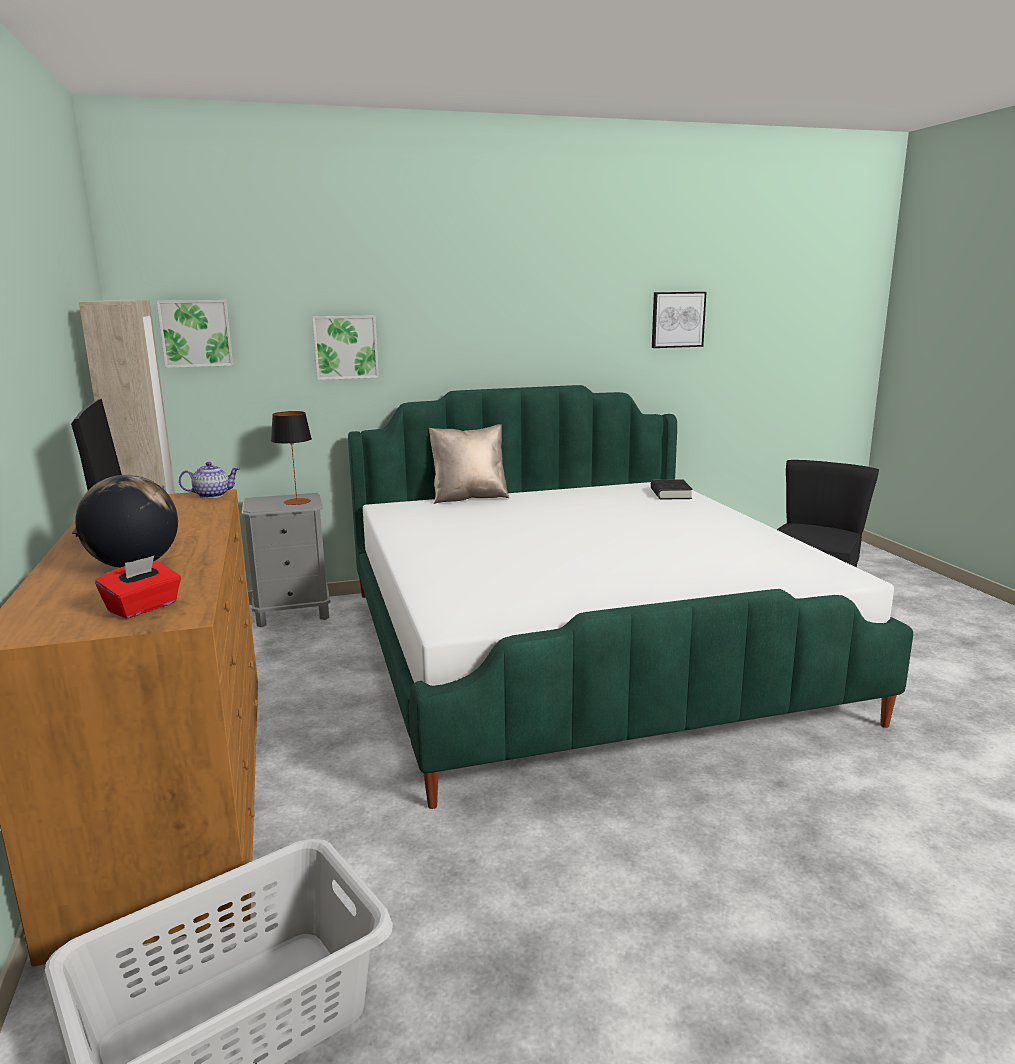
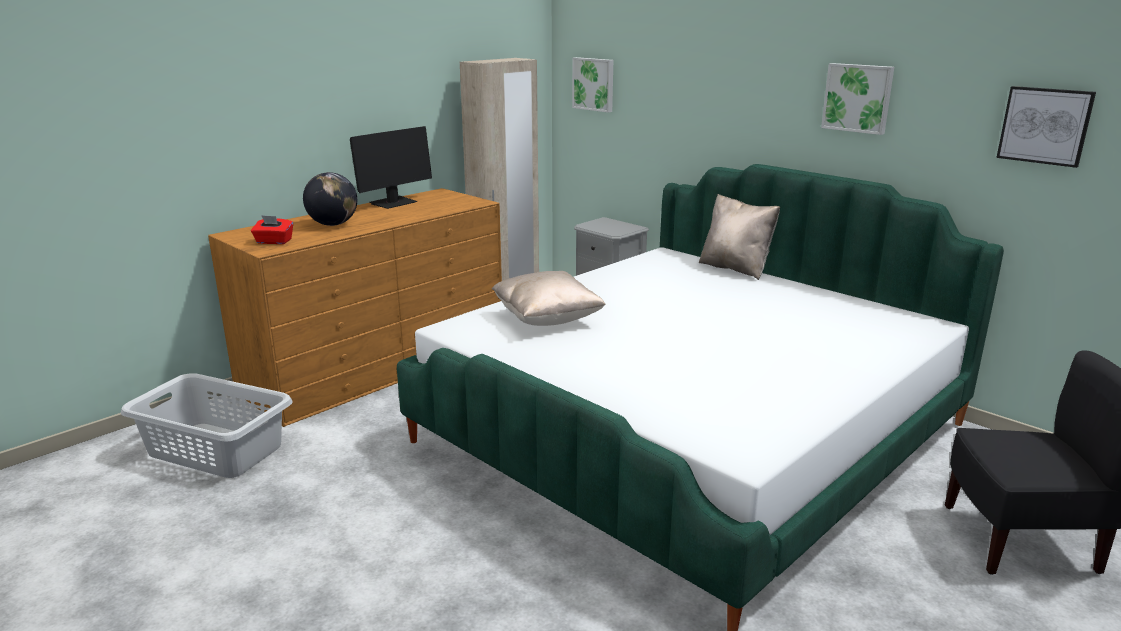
camera: 60 degrees right, 5 degrees up
(212, 495) = (477, 202): teapot -> none
(296, 501) = (616, 229): table lamp -> none
(345, 347) = (684, 108): picture -> picture (858, 98)
(490, 579) = (547, 319): none -> beige pillow
(670, 494) = (905, 334): black book -> none

